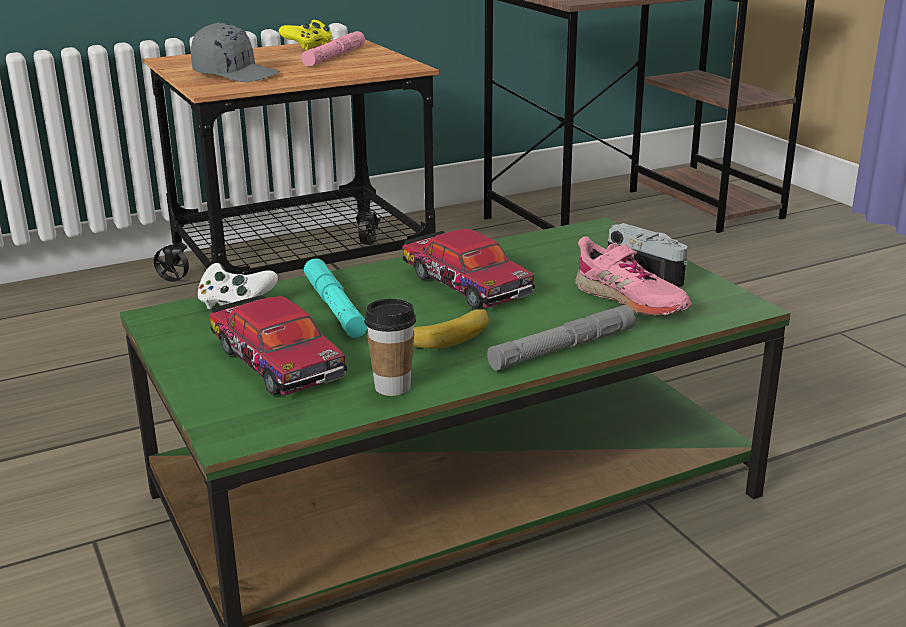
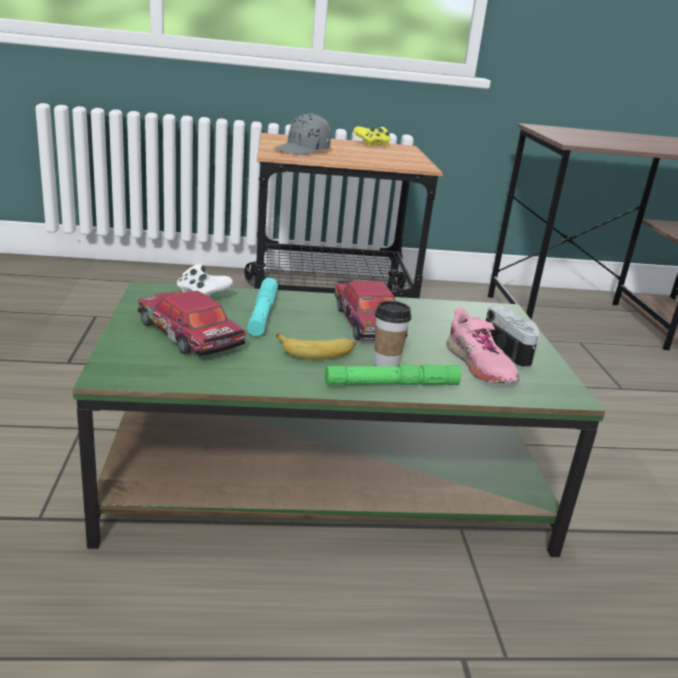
camera: 20 degrees right, 0 degrees up
(236, 74) = (302, 150): grey cap -> grey cap turned 90 degrees clockwise
(277, 360) = (189, 336): toy car -> toy car turned 150 degrees clockwise
(334, 56) = (381, 152): pink flashlight -> none
(392, 387) = (244, 375): cup -> cup (386, 364)
(562, 348) = (392, 384): grey flashlight -> green flashlight

